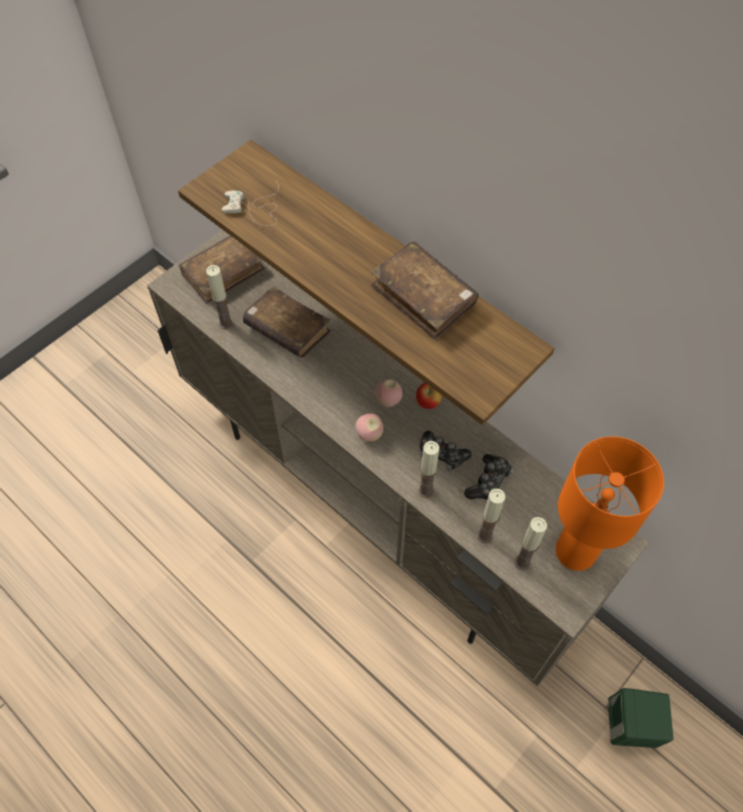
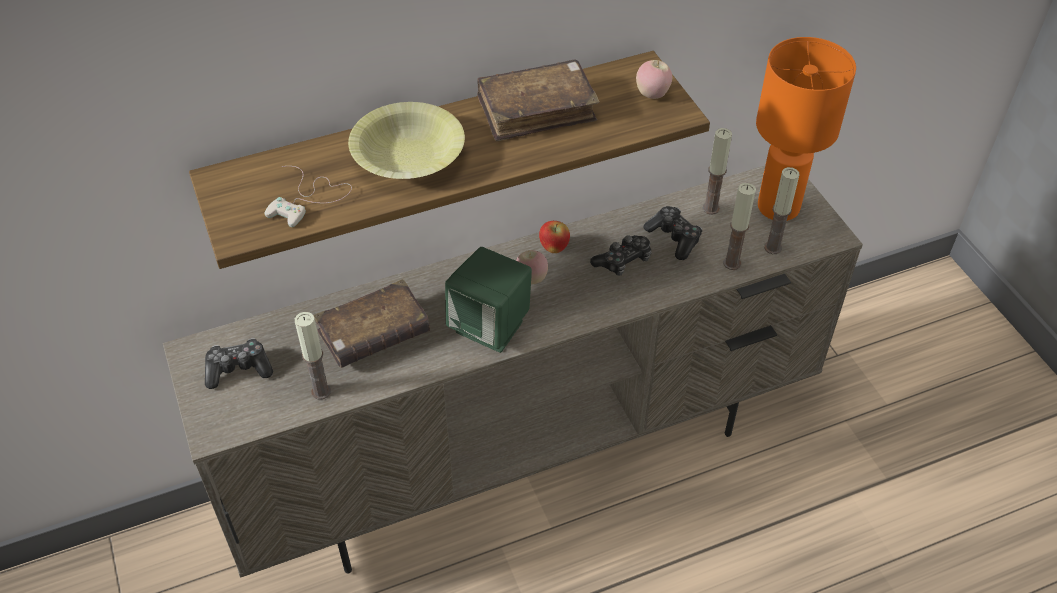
camera: 65 degrees left, 10 degrees down
(223, 273) = (238, 369): brown book -> game controller
(327, 242) = (408, 156): none -> yellow bowl
(369, 435) = (565, 310): apple -> apple (652, 95)
(425, 490) = (659, 289): candle -> candle (710, 208)
(631, 725) = (861, 344): green speaker -> green speaker (490, 326)

